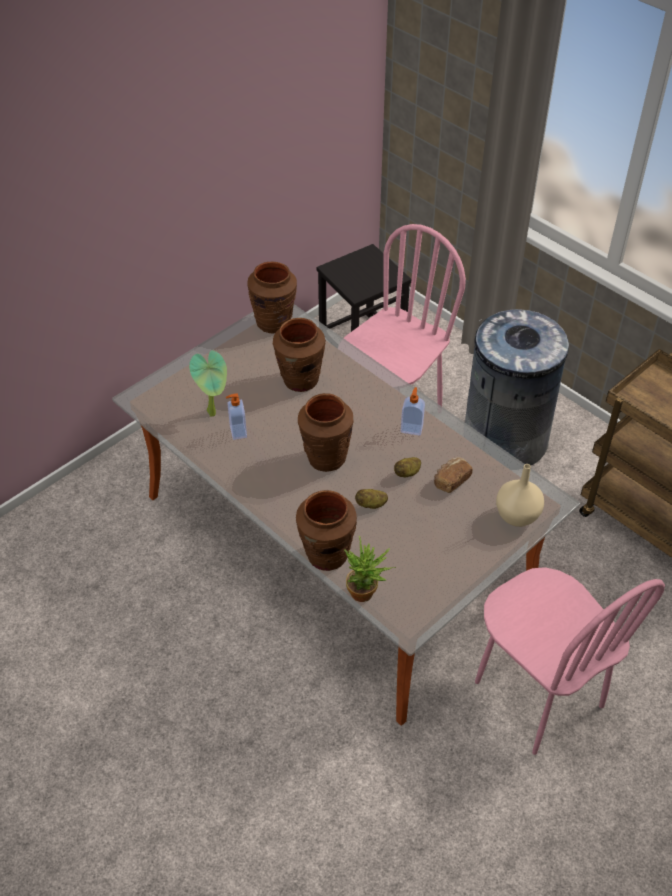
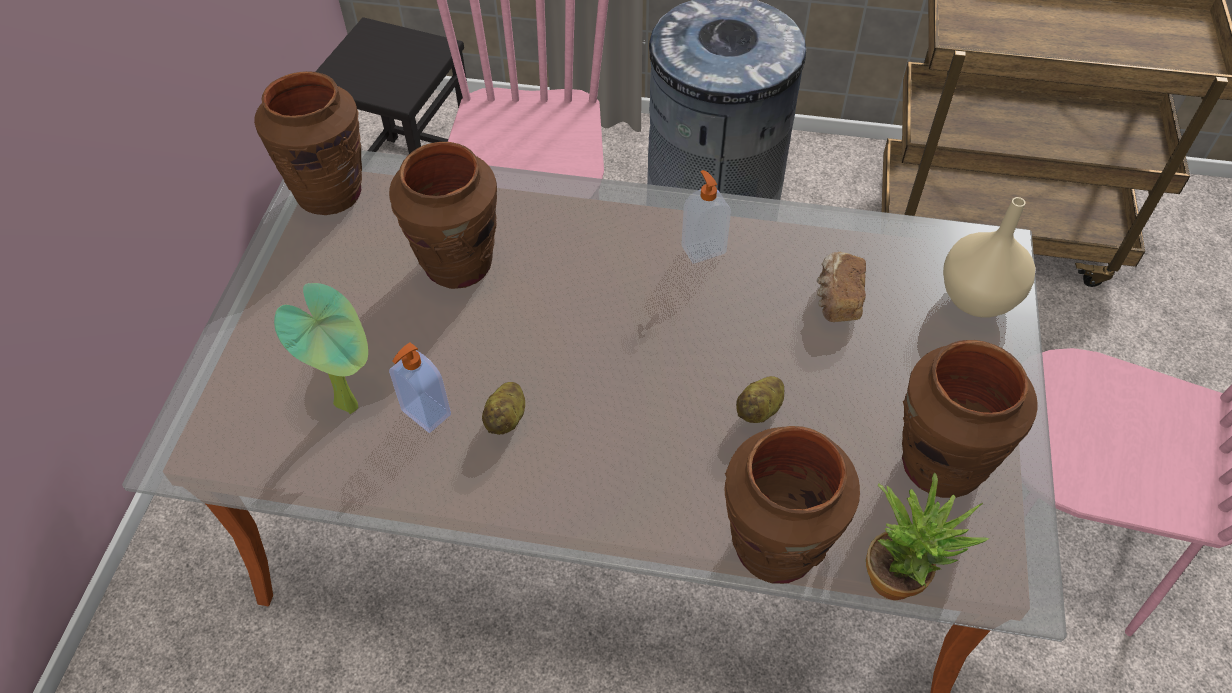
camera: 35 degrees left, 5 degrees up
(326, 458) = (617, 373): brown vase -> brown vase (939, 464)
(407, 473) = (764, 323): potato -> potato (507, 418)

